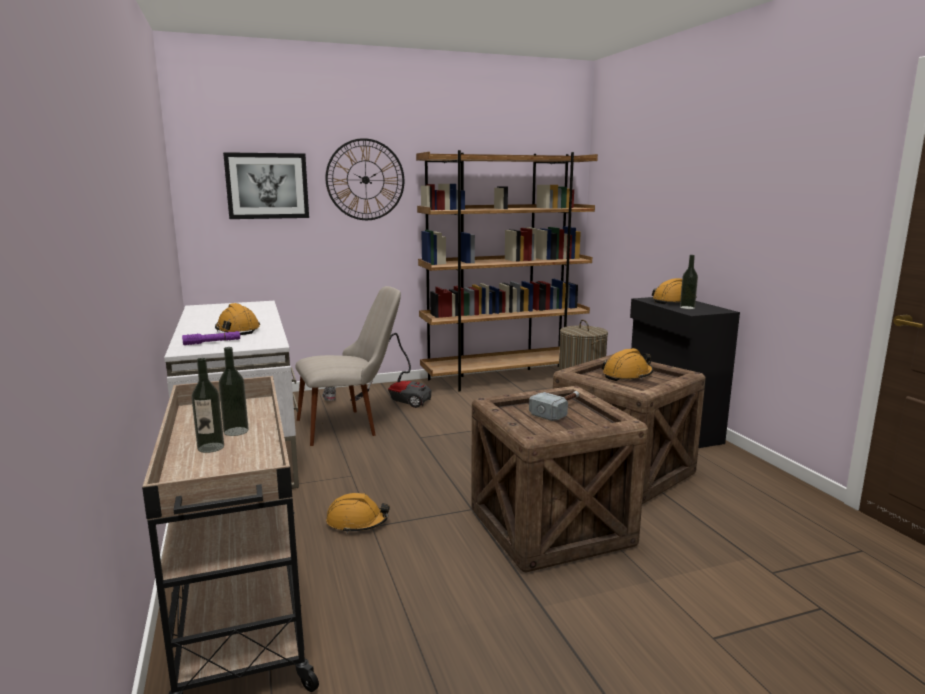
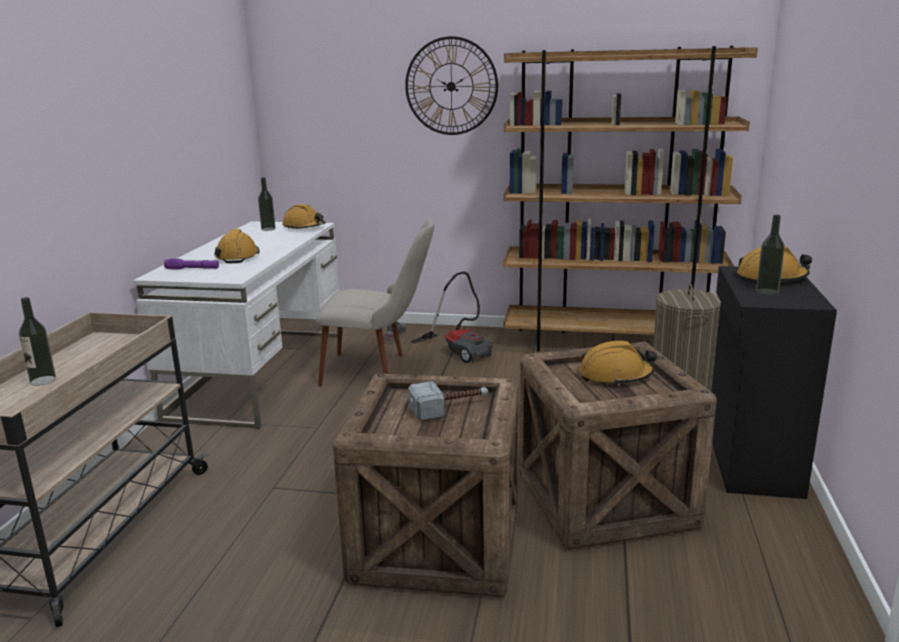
camera: 30 degrees right, 5 degrees up
(236, 431) = (84, 368): bottle -> bottle (268, 229)
(267, 186) = (344, 95): picture -> none
(357, 522) = (266, 479): orange hard hat -> orange hard hat (304, 227)

